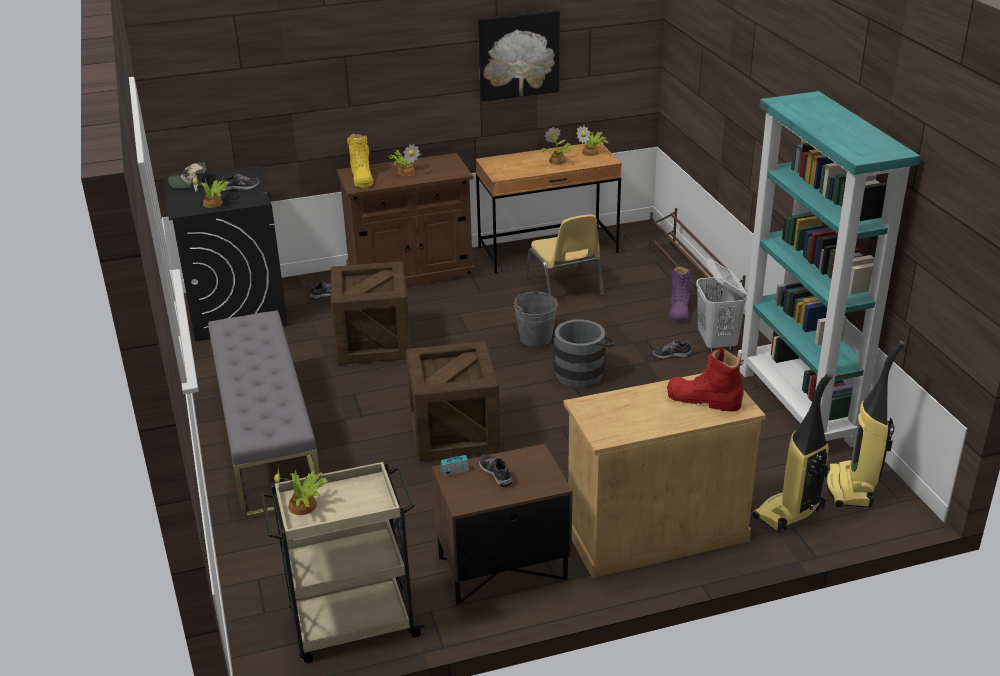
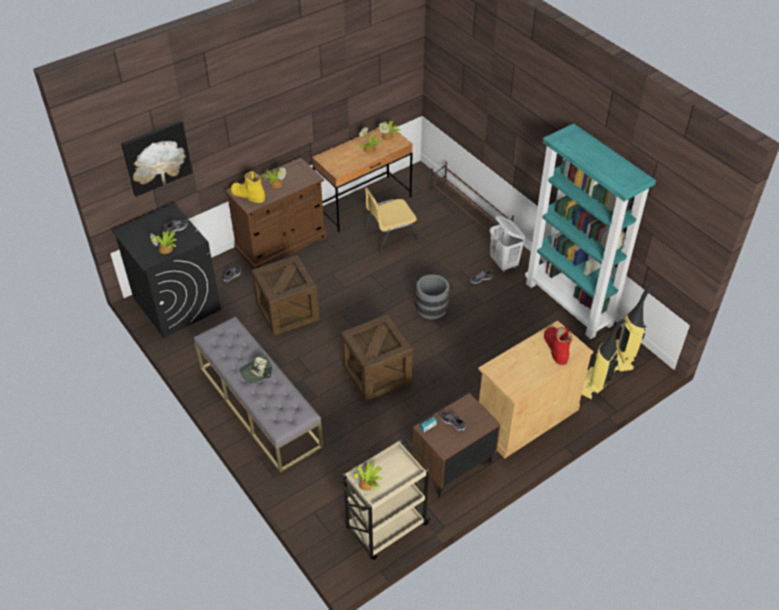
camera: 20 degrees left, 15 degrees up
(189, 183) = (135, 231): cap -> cap (256, 372)
(362, 177) = (248, 195): yellow boot -> yellow boot turned 150 degrees clockwise
(518, 55) = (336, 84): picture -> picture (157, 157)
(535, 338) = (391, 284): grey bucket -> none
(565, 287) = (390, 235): yellow chair -> yellow chair turned 105 degrees clockwise
(679, 311) = (470, 241): purple boot -> none
(703, 400) = (555, 348): red boot -> red boot turned 75 degrees clockwise

